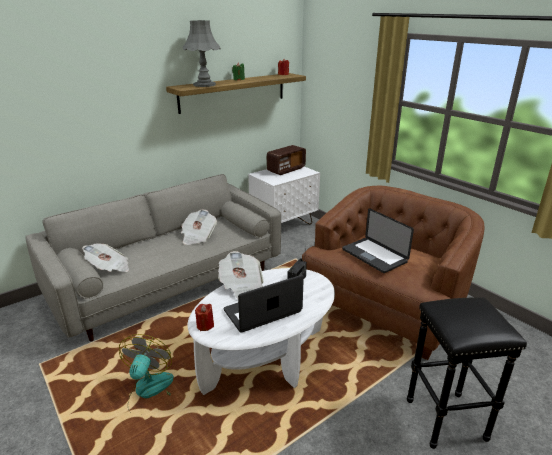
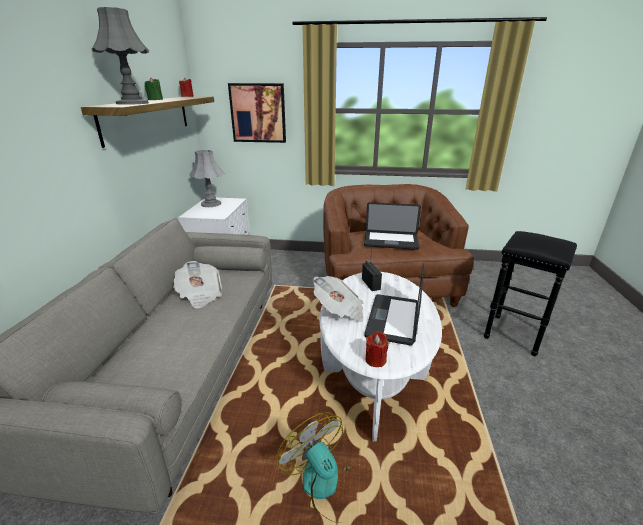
camera: 45 degrees left, 0 degrees up
(109, 268) = (140, 380): newspaper -> none
(286, 169) = (211, 204): radio -> grey table lamp
(343, 95) = (258, 113): none -> picture

